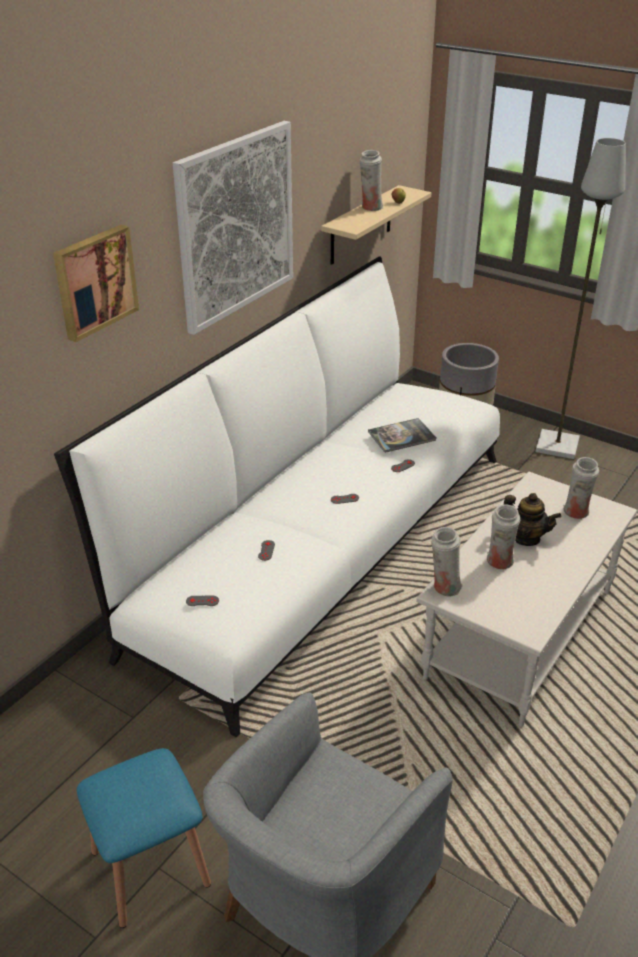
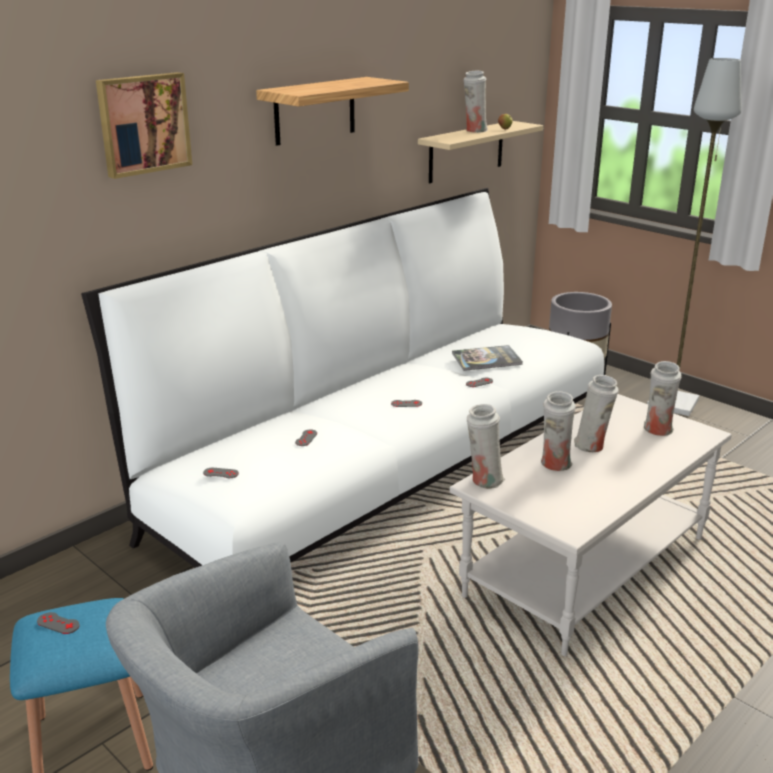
camera: 10 degrees right, 10 degrees down
(122, 787) = (58, 623): none -> grey game controller
(236, 225) = (315, 111): picture -> shelf
(526, 538) = (592, 447): teapot -> white vase

